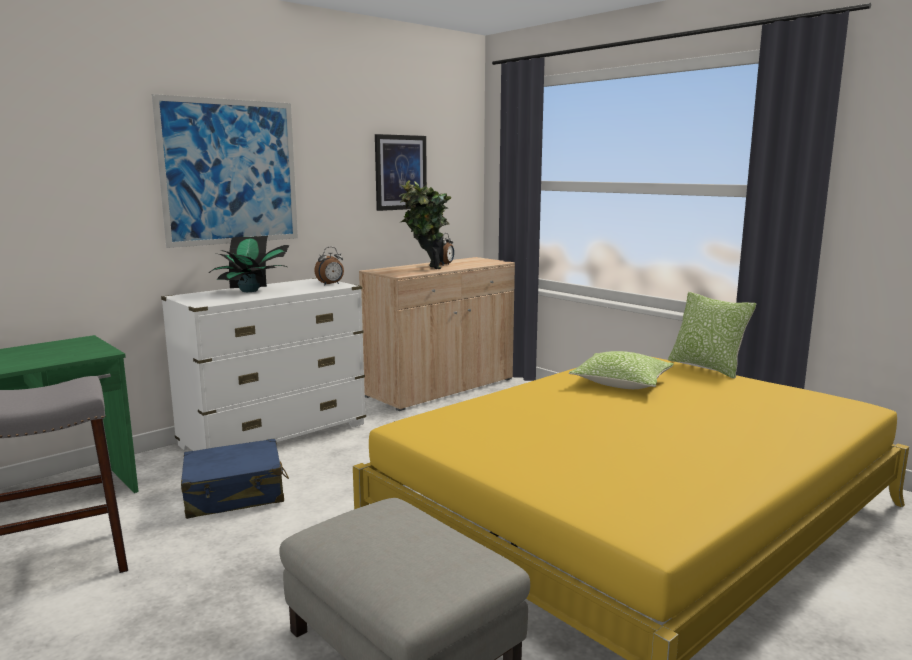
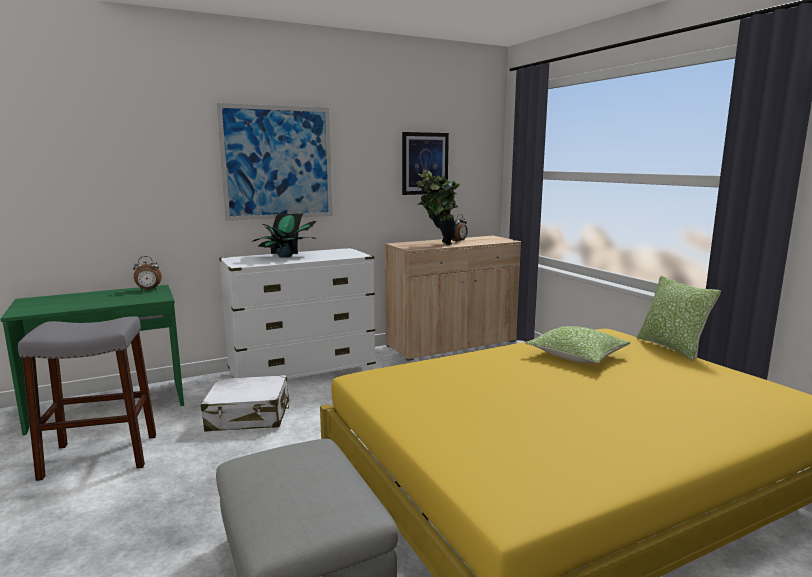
camera: 15 degrees right, 0 degrees up
(235, 494) = (249, 416): blue suitcase -> white suitcase
(331, 284) = (351, 254): alarm clock -> alarm clock (148, 290)

